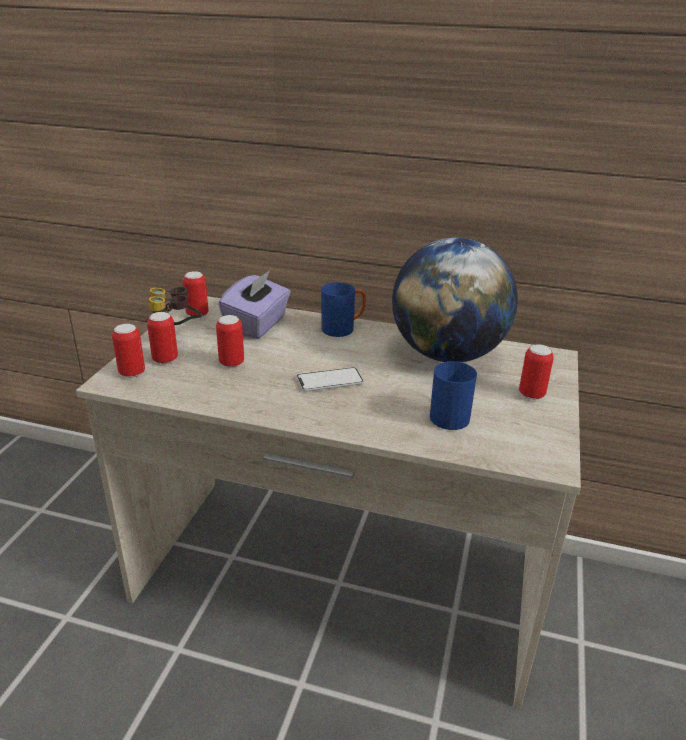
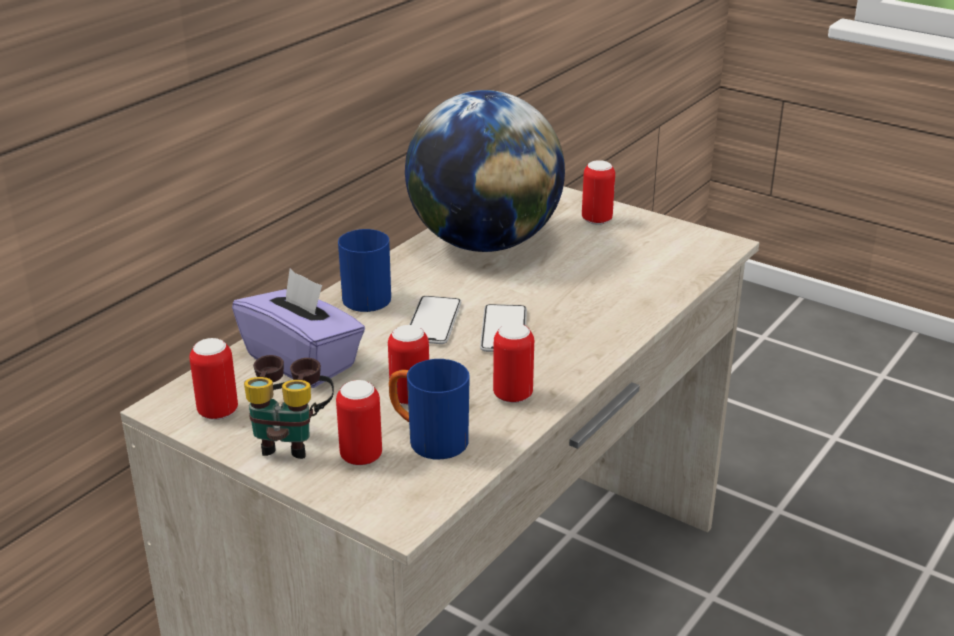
camera: 70 degrees left, 0 degrees up
(132, 373) = (385, 492): can -> can (513, 395)
(325, 355) = (433, 322): none -> phone
(449, 414) = (615, 272): blue mug -> blue mug (428, 440)

